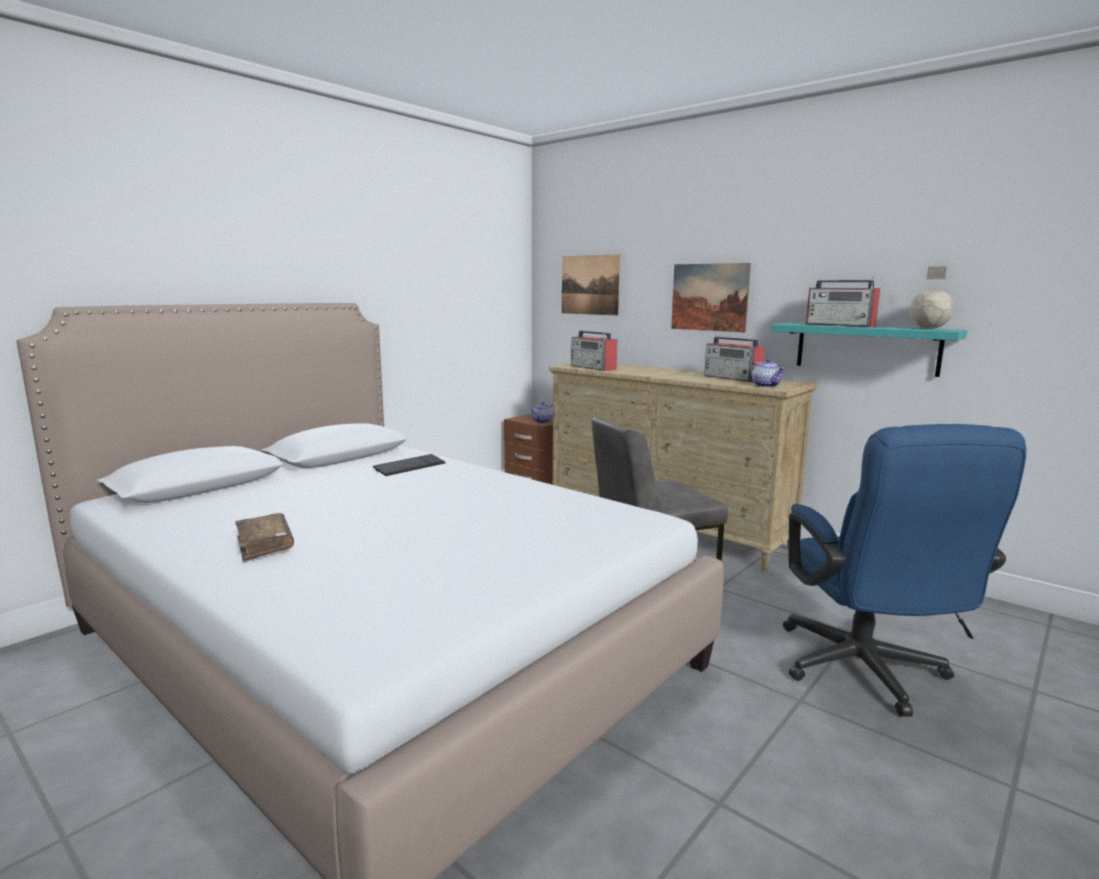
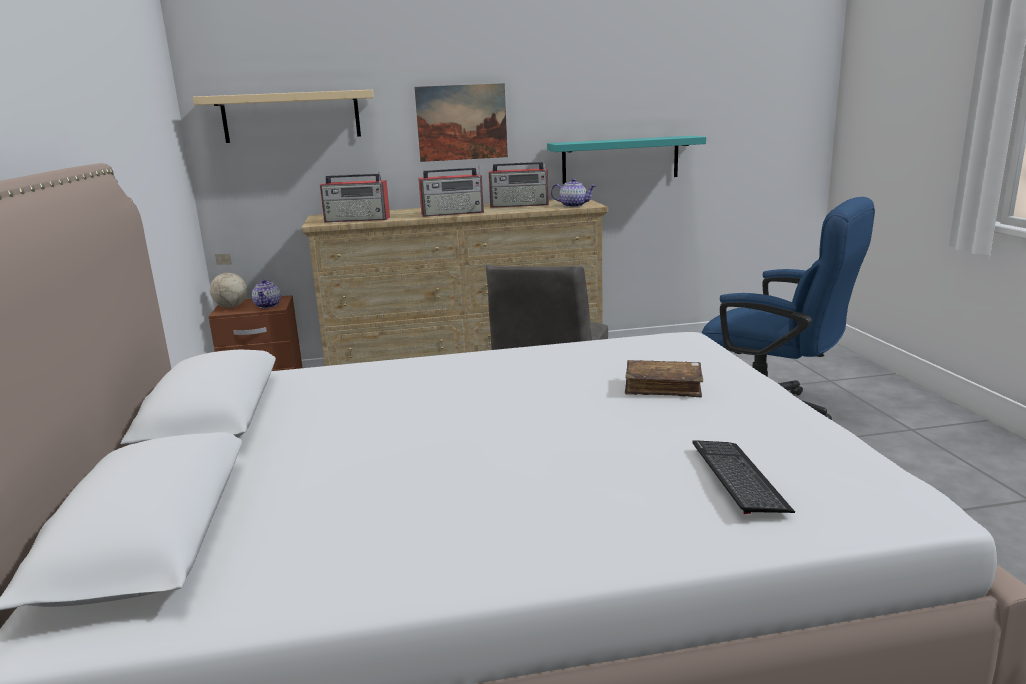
camera: 50 degrees left, 5 degrees up
(265, 545) = (534, 510): brown book -> brown book (663, 387)
(409, 467) = (350, 386): keyboard -> keyboard (738, 478)
(590, 285) = (291, 116): picture -> beige shelf
(840, 325) = (606, 140): radio -> radio (453, 213)
(928, 328) = (674, 137): globe -> globe (231, 307)

